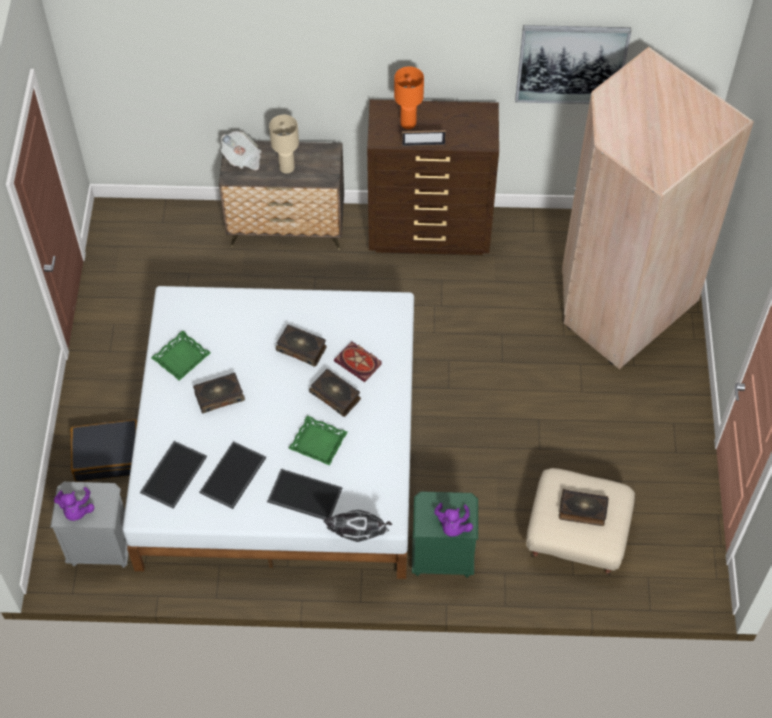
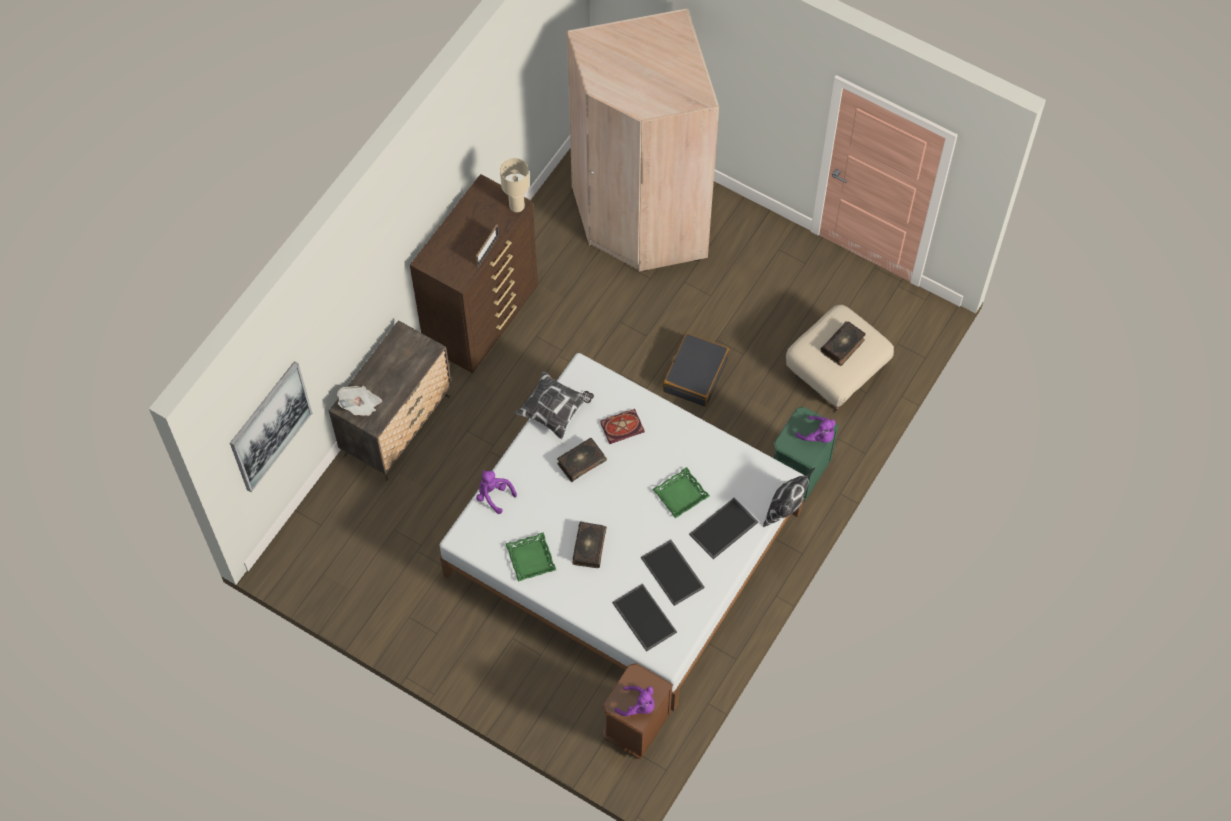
camera: 60 degrees left, 5 degrees up
(101, 548) = (636, 728): grey nightstand -> brown nightstand
(108, 456) = (546, 683): black suitcase -> black suitcase (695, 375)
(227, 300) = (493, 495): none -> purple plush toy
(286, 168) = (396, 376): beige table lamp -> beige table lamp (517, 206)
(335, 396) = (643, 459): book -> none
(340, 304) = (554, 410): none -> pillow
(407, 123) = (456, 250): orange table lamp -> none
(571, 64) = (508, 96): picture -> picture (270, 426)

